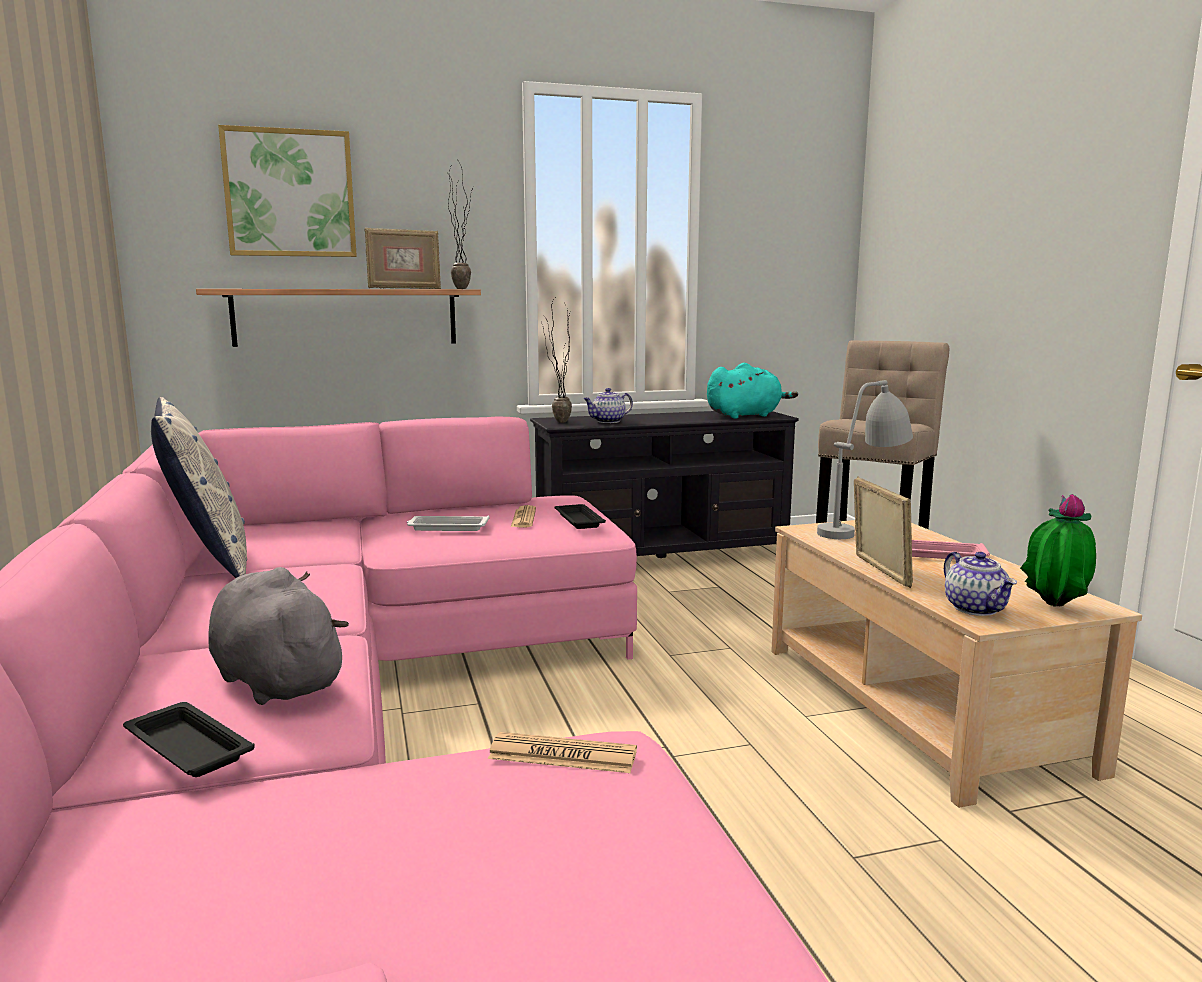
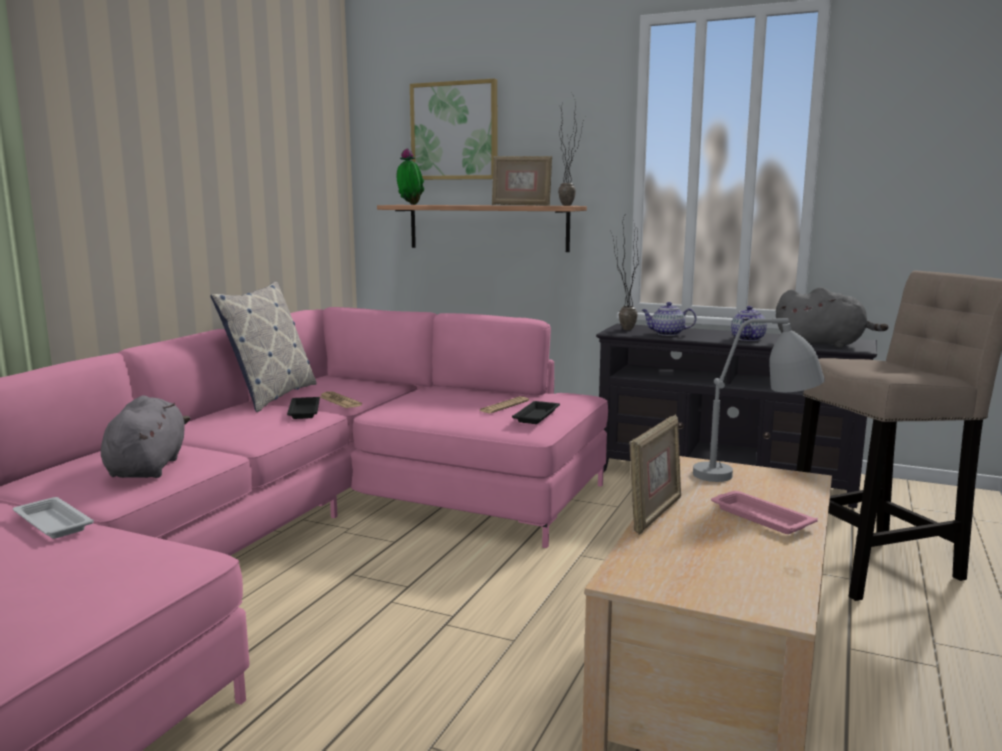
camera: 40 degrees right, 0 degrees up
(187, 747) = (51, 486): black tray -> black tray (304, 411)
(447, 527) = (439, 402): white tray -> white tray (52, 523)
(563, 755) = (151, 551): newspaper -> newspaper (340, 401)
(746, 415) = (823, 344): turquoise plush toy -> grey plush toy
(976, 609) = (648, 569): teapot -> teapot (748, 339)
(1053, 608) = (727, 595): potted plant -> potted plant (410, 204)

